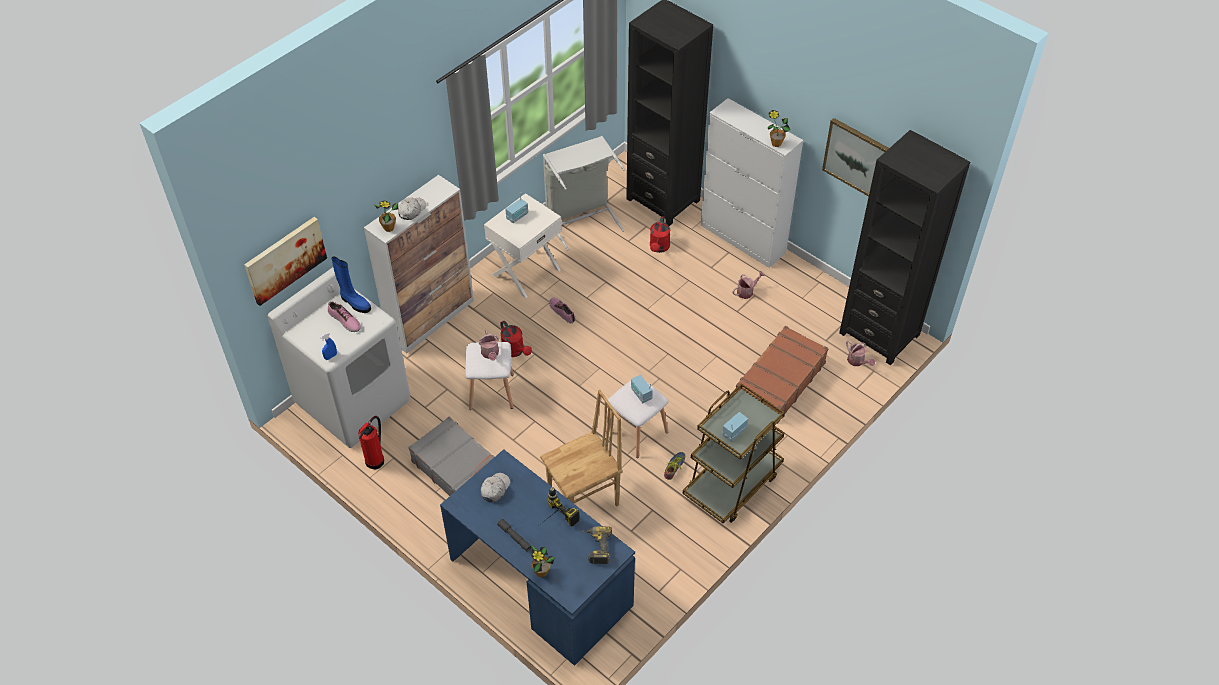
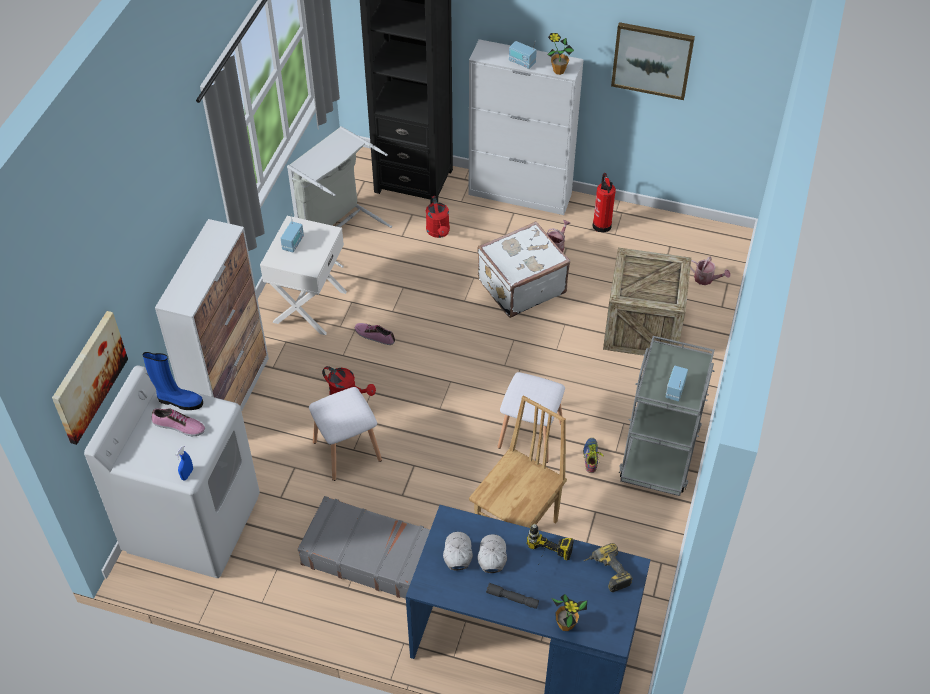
camera: 25 degrees left, 0 degrees up
(376, 460) = (258, 579): fire extinguisher -> fire extinguisher (602, 224)
(389, 228) = (186, 298): potted plant -> none
(411, 210) = (201, 269): white cap -> white cap (492, 556)
(490, 354) = (343, 406): watering can -> none
(641, 394) = (534, 389): radio -> radio (522, 62)
(699, 313) = (520, 286): none -> white suitcase
(732, 484) = (659, 451): brown cart -> grey cart
(779, 381) = (643, 327): brown suitcase -> crate
(879, 334) = (710, 244): black bookcase -> none

